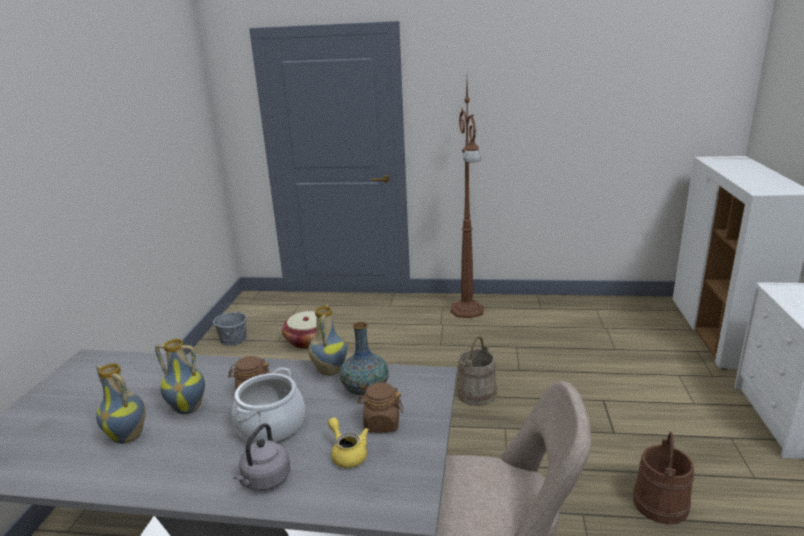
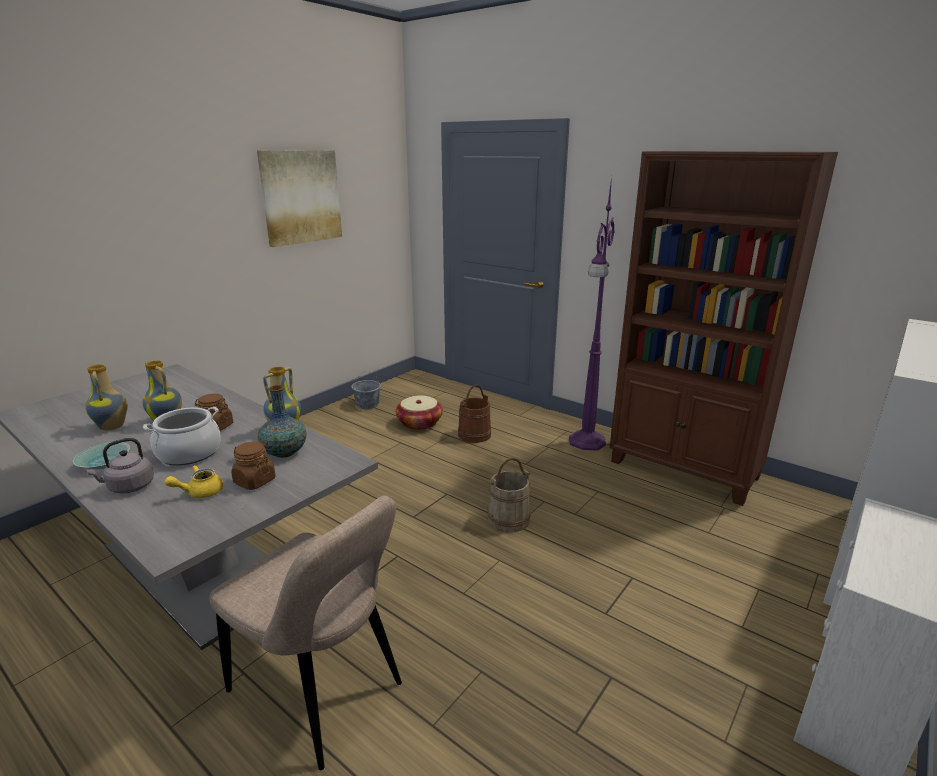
camera: 30 degrees right, 0 degrees up
(136, 124) = (301, 197): none -> picture
(193, 473) = (104, 464): none -> turquoise bowl
(347, 453) = (200, 492): yellow teapot -> yellow teapot turned 120 degrees counterclockwise
(467, 311) = (586, 442): brown floor lamp -> purple floor lamp
(555, 309) = (684, 470): none -> brown bookcase
(661, 504) = (573, 706): brown bucket -> brown bucket (474, 435)

